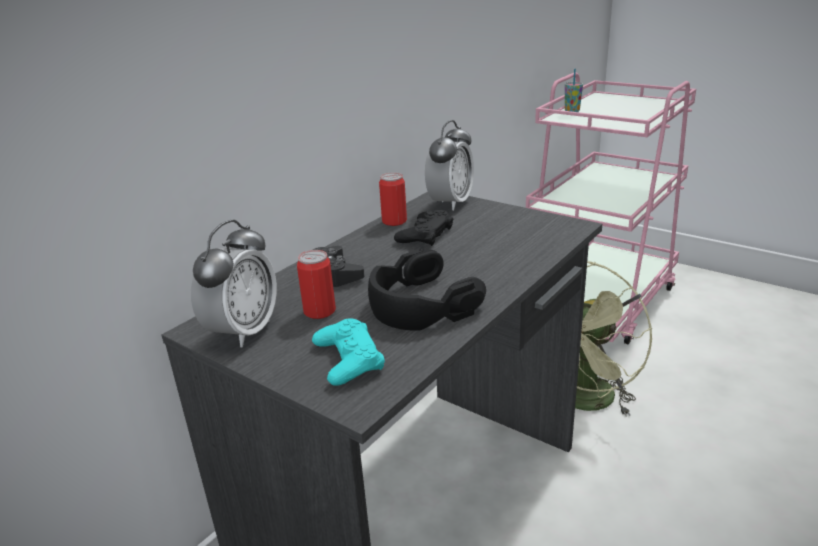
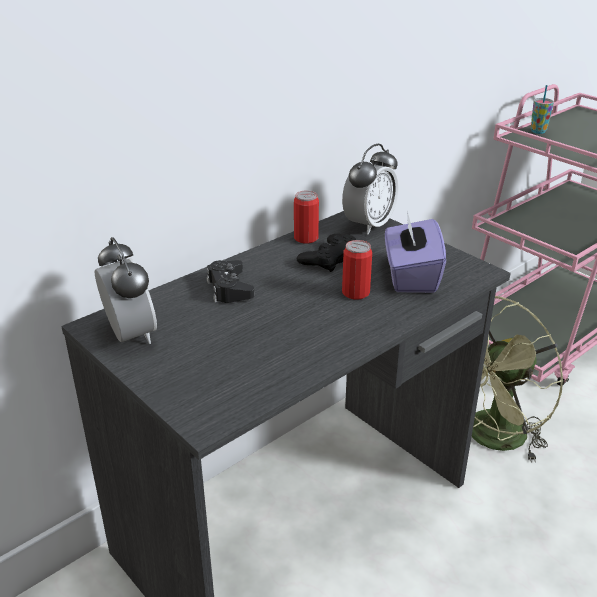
camera: 10 degrees right, 5 degrees up
(243, 332) = (130, 335): alarm clock -> alarm clock turned 60 degrees counterclockwise
(320, 311) = (203, 326): can -> can (355, 292)
(348, 359) = (211, 379): turquoise game controller -> none
(420, 304) = (295, 334): black headphones -> none
(511, 239) = (410, 276): none -> purple tissue box

